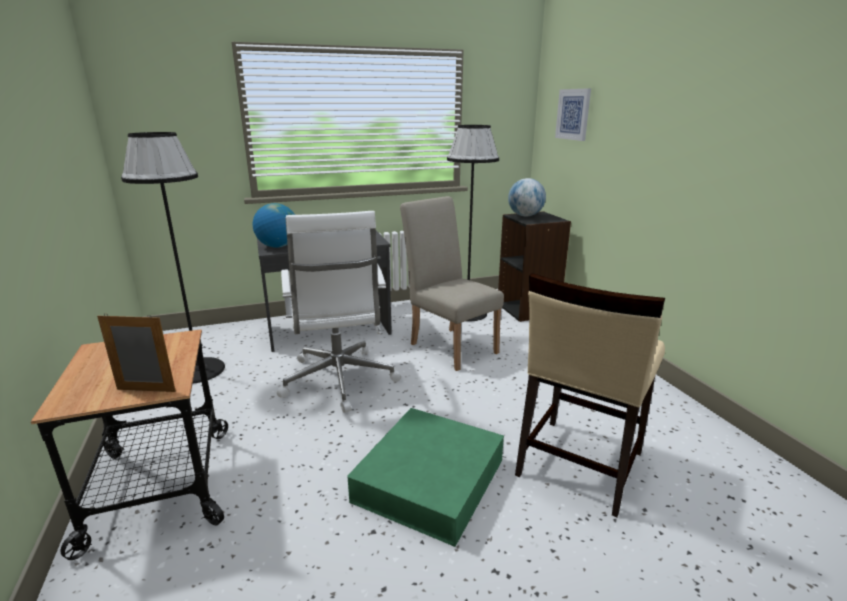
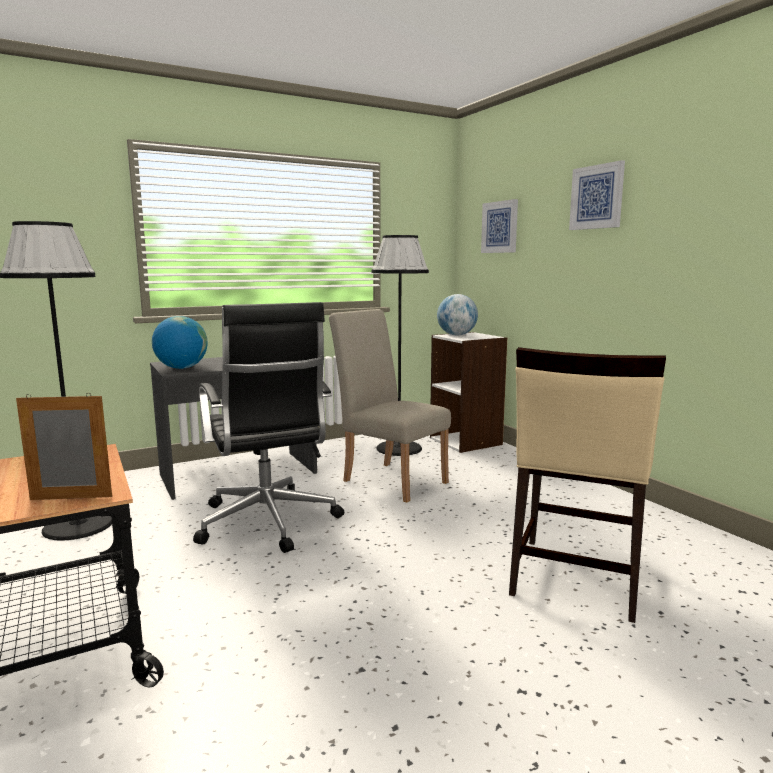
camera: 10 degrees left, 10 degrees down
(339, 382) = (268, 523): white office chair -> black office chair
(429, 480) = (412, 610): green storage box -> none
(528, 309) = (466, 441): black bookcase -> white bookcase
(662, 95) = (597, 197): none -> picture

